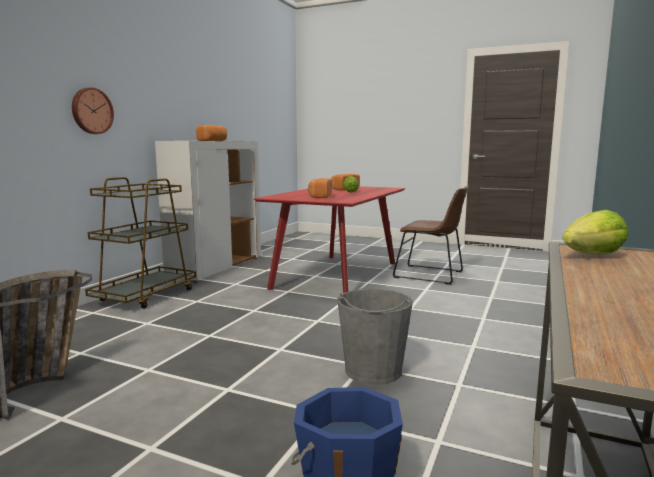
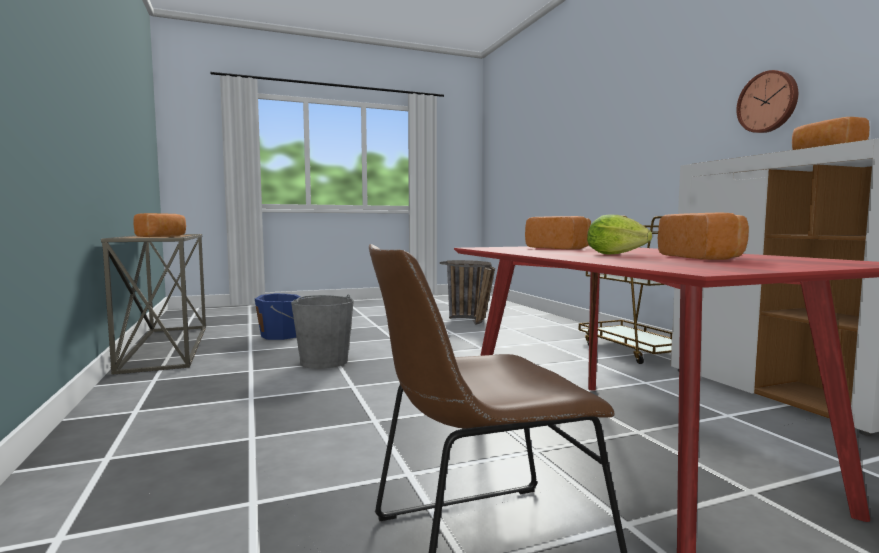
camera: 135 degrees right, 5 degrees down
(91, 111) = (661, 146): wall clock -> wall clock (768, 102)
(593, 255) = (163, 236): lettuce -> bread

